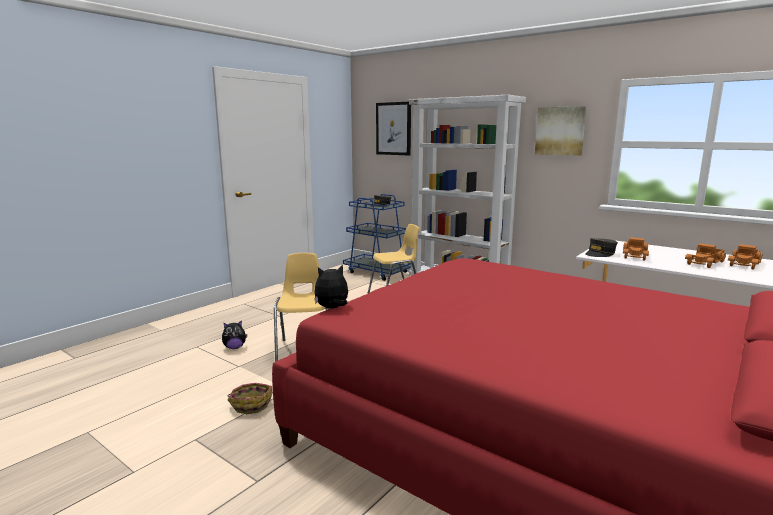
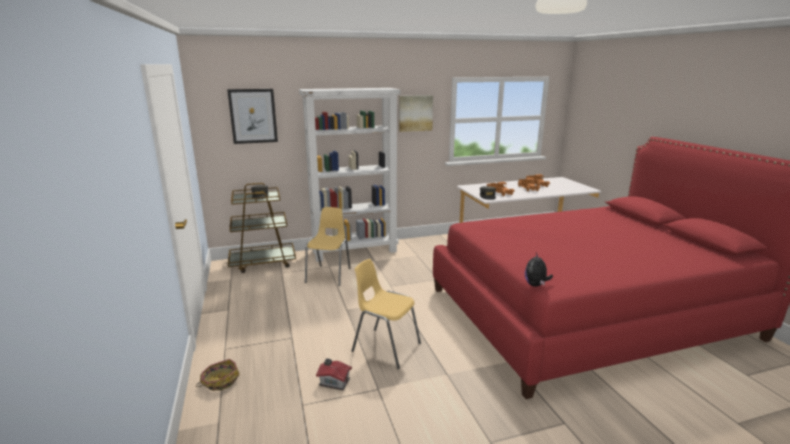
camera: 55 degrees left, 5 degrees up
(234, 347) = (334, 381): plush toy -> toy house
(251, 404) = (455, 399): basket -> basket (220, 381)
(377, 272) = (263, 263): blue cart -> brown cart

